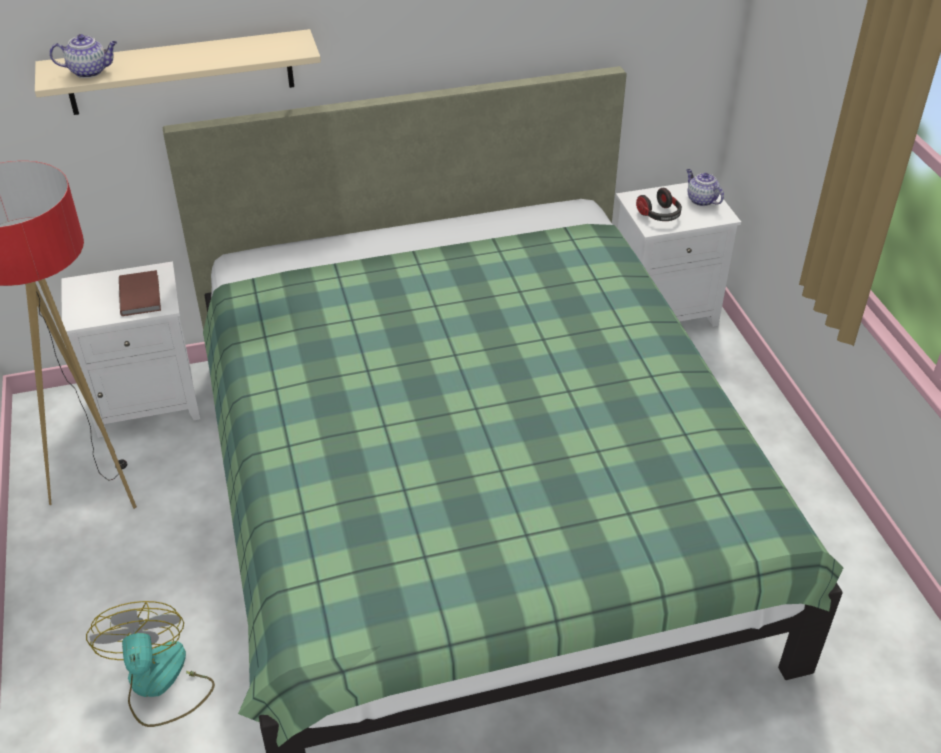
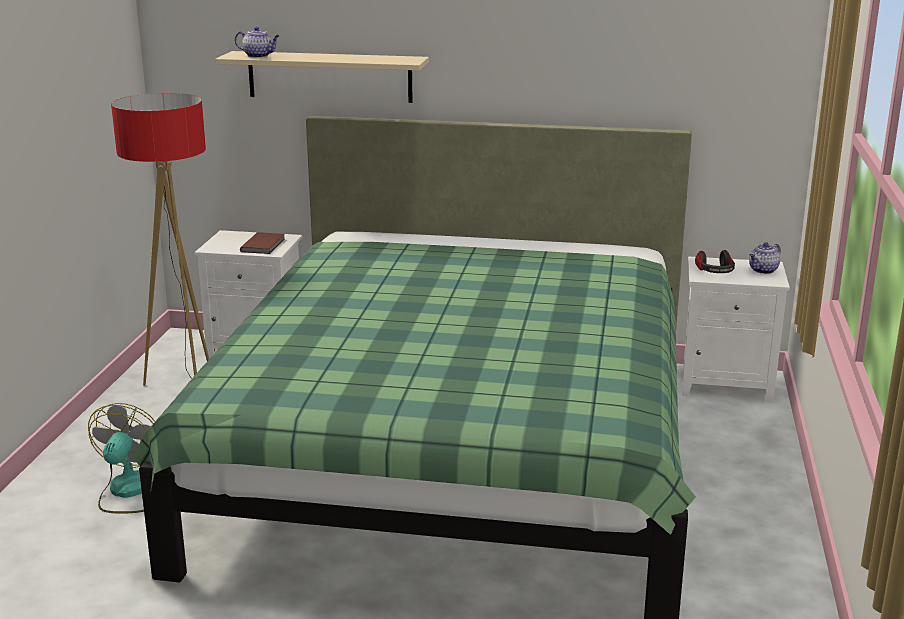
camera: 25 degrees right, 20 degrees down
(701, 200) = (763, 270): teapot -> teapot turned 120 degrees counterclockwise

